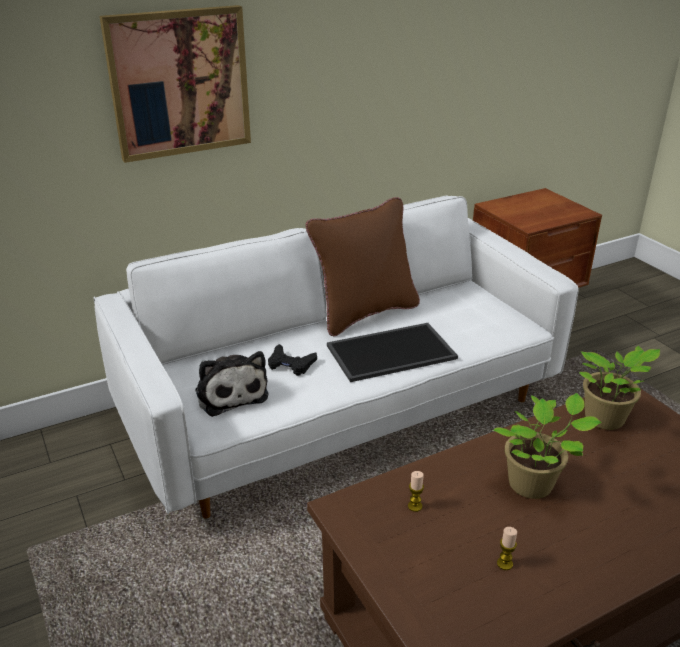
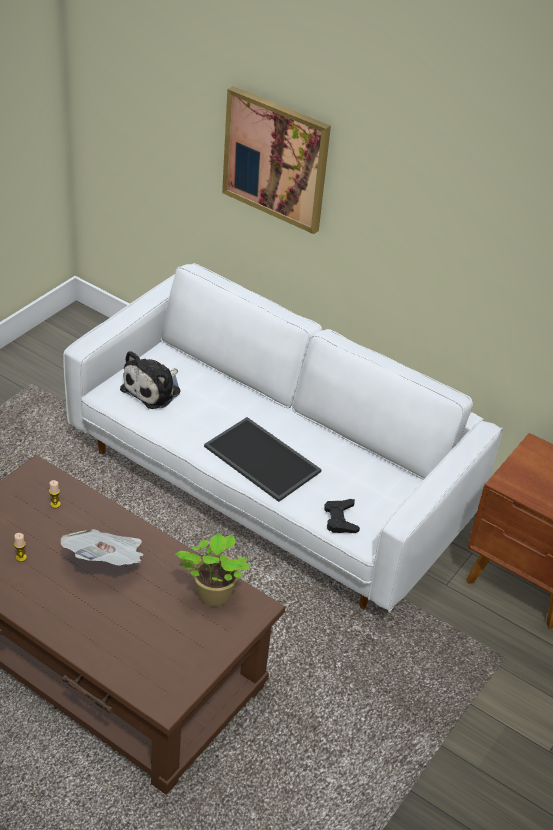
camera: 60 degrees right, 10 degrees up
(290, 364) = (208, 408): black game controller -> black game controller (340, 519)
(365, 313) = (316, 428): brown pillow -> none
(534, 485) = (106, 561): potted plant -> newspaper

